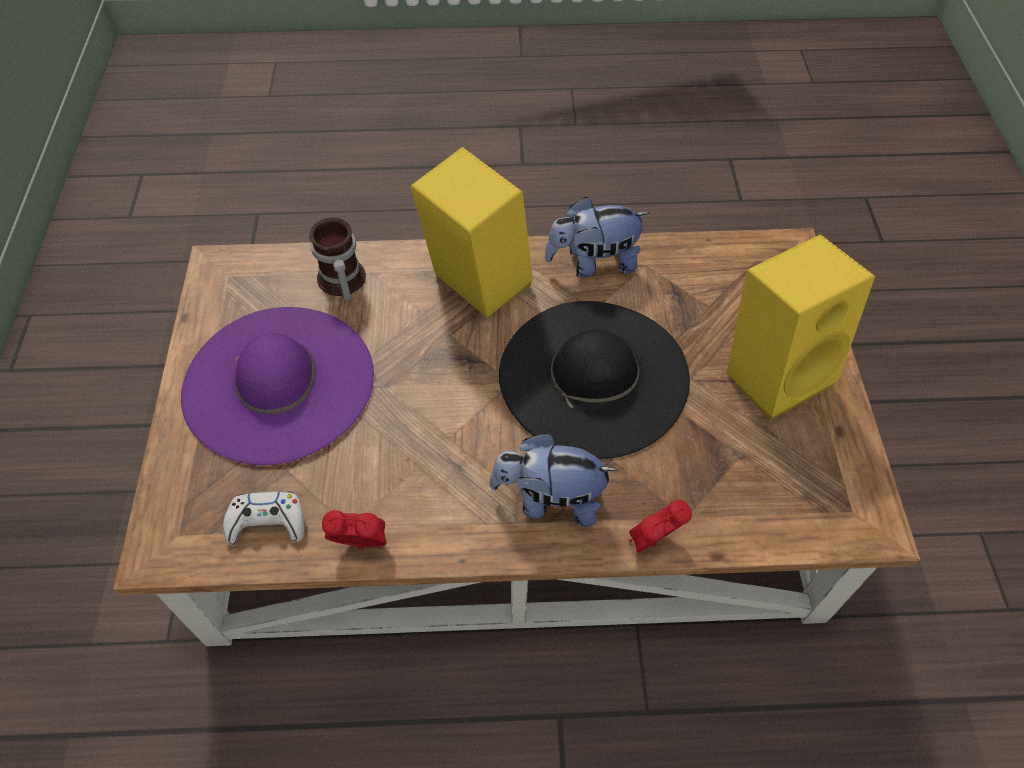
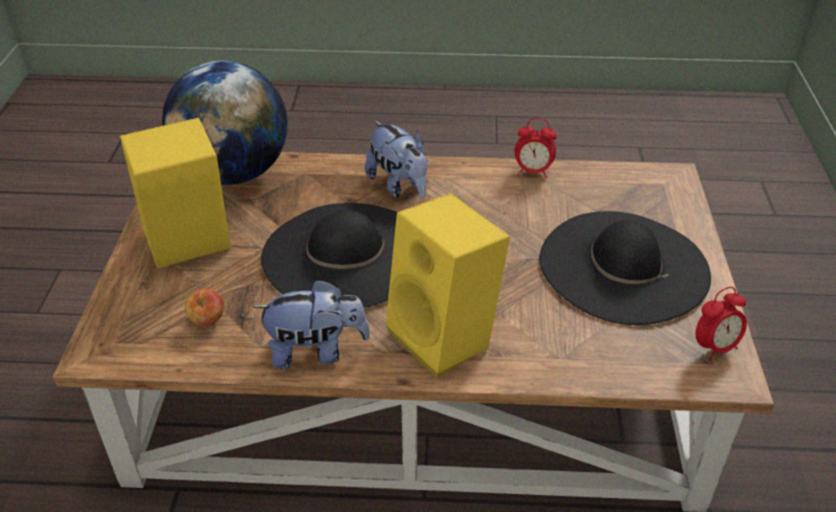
camera: 175 degrees left, 15 degrees down
(267, 523) = (602, 185): white game controller -> none
(279, 383) = (623, 266): purple hat -> black hat
(340, 282) = (588, 349): mug -> none
(549, 500) = (399, 186): plush toy -> plush toy turned 45 degrees clockwise
(653, 542) = (333, 163): alarm clock -> alarm clock (714, 347)
(706, 286) = (208, 321): none -> apple
(784, 509) = (234, 173): none -> globe

